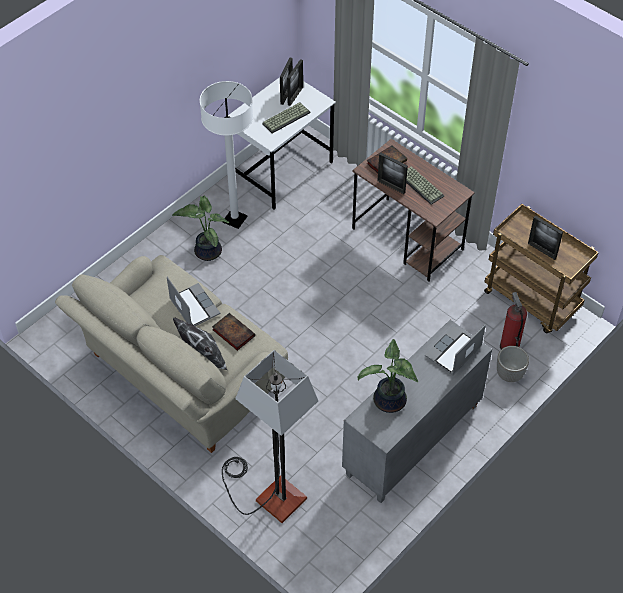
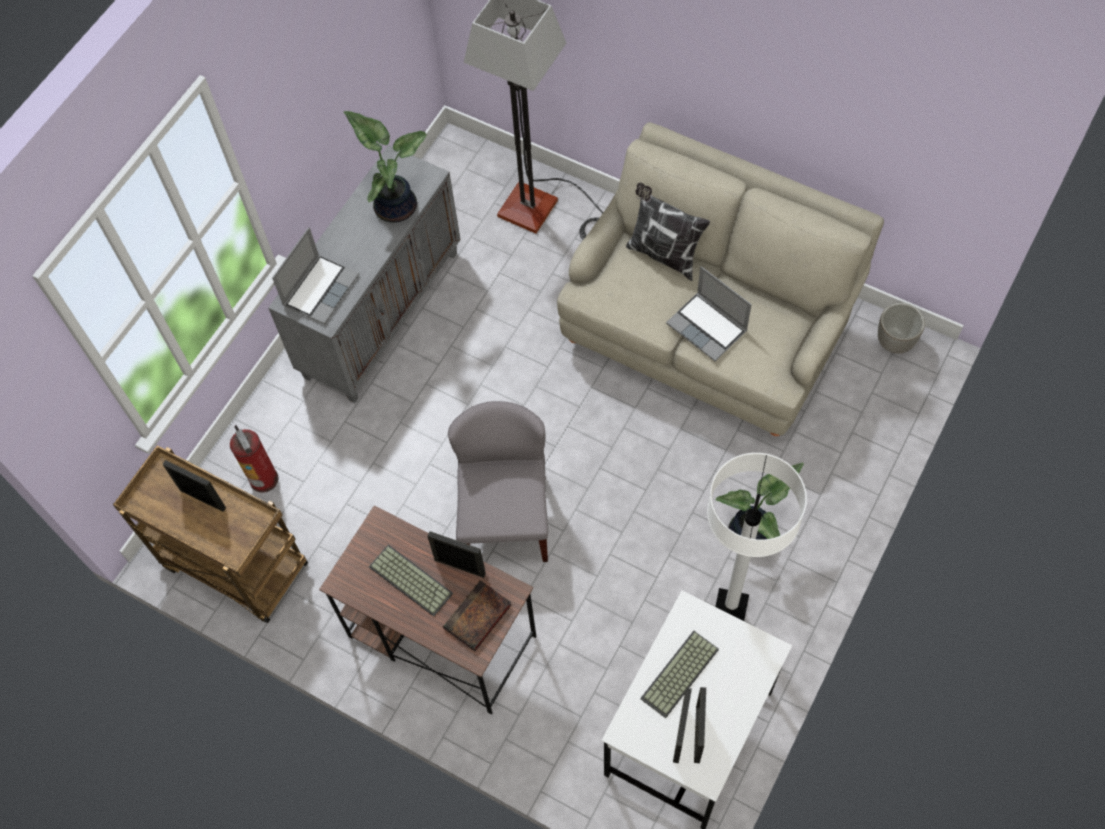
camera: 170 degrees right, 10 degrees up
(232, 333) = (638, 299): book -> none
(354, 290) = (506, 518): none -> grey chair
(509, 375) = (262, 434): planter -> planter (895, 342)

